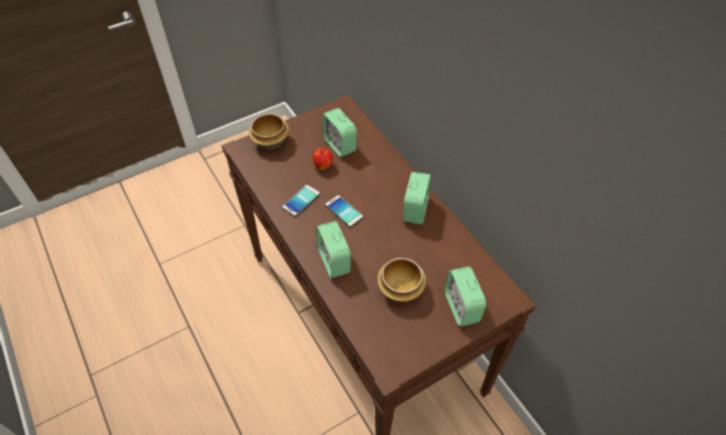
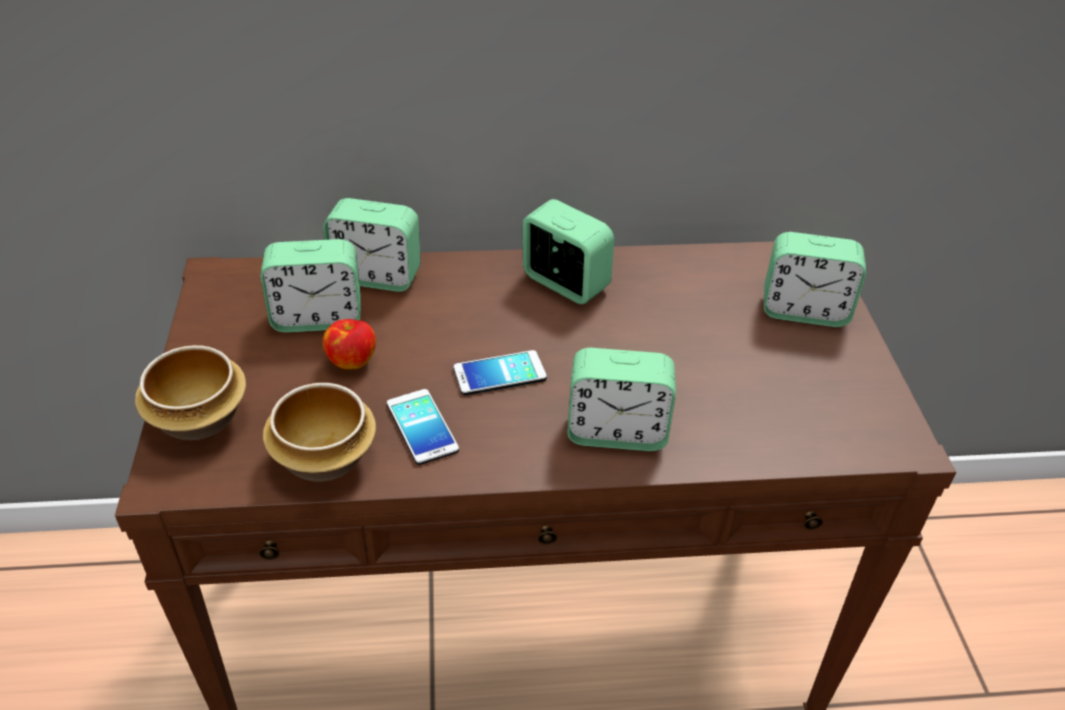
camera: 65 degrees left, 10 degrees down
(375, 149) = (376, 276): none -> alarm clock
(401, 288) = (731, 364): bowl -> bowl (324, 456)

